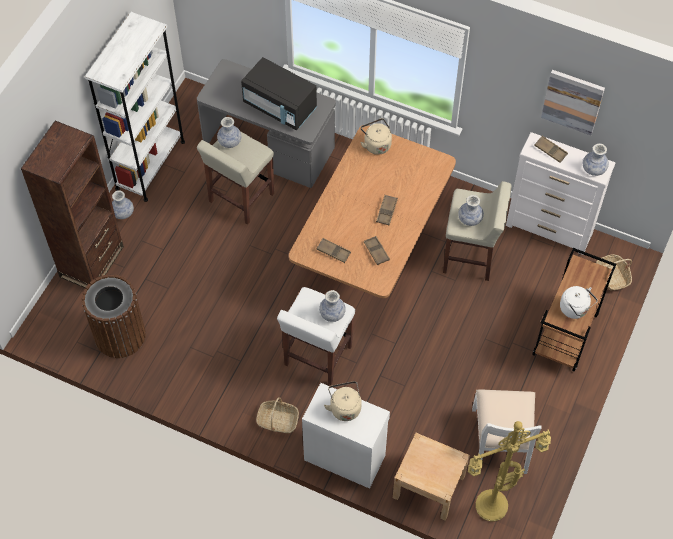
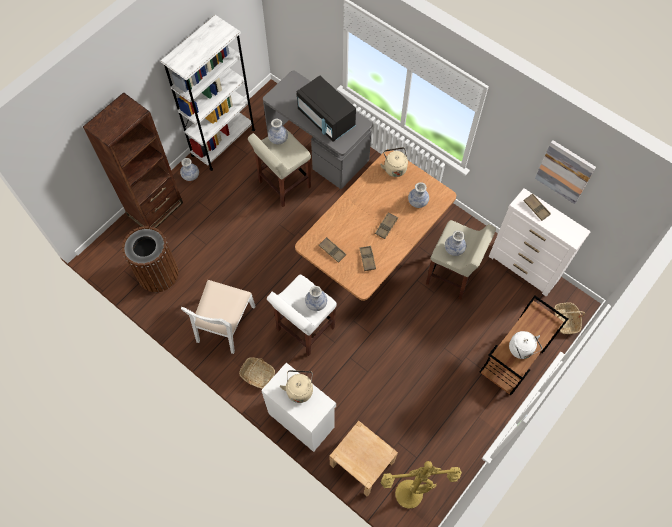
camera: 15 degrees right, 5 degrees up
(500, 441) = (432, 439): white chair -> white chair (224, 324)
(593, 169) = (569, 233): vase -> vase (417, 202)

